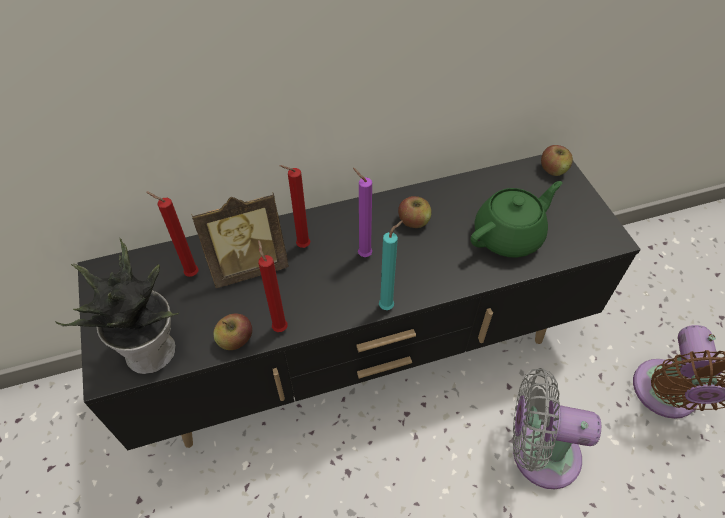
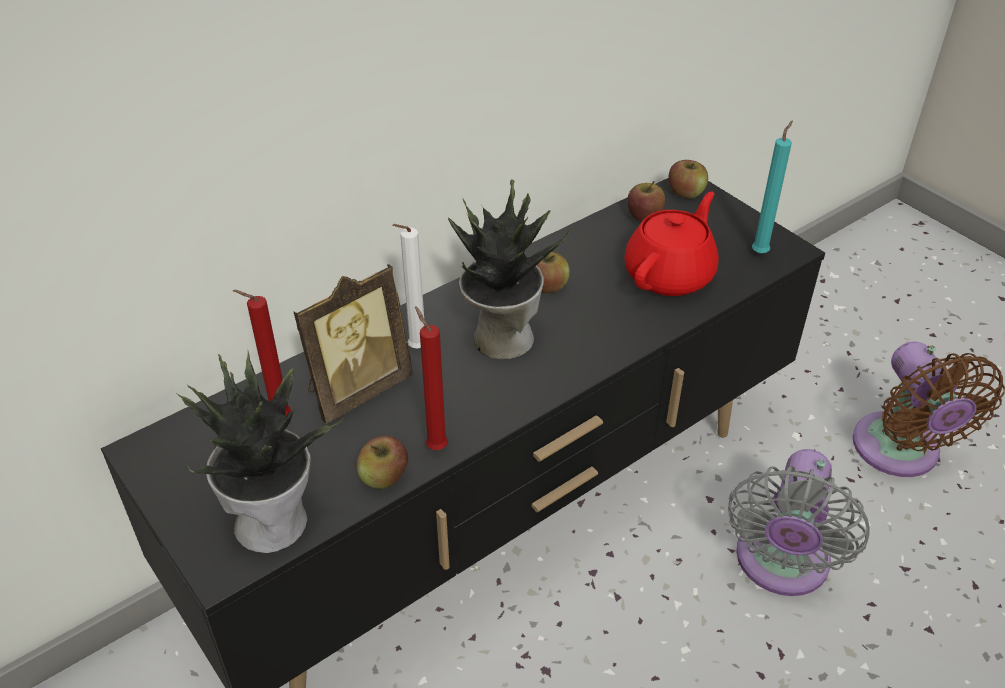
camera: 20 degrees left, 10 degrees down
(301, 246) = (415, 349): red candle -> white candle
(362, 254) = (500, 337): purple candle -> potted plant
(388, 306) = (563, 386): turquoise candle -> turquoise candle (761, 252)
(509, 236) = (670, 274): green teapot -> red teapot
(512, 182) = (644, 216): none -> apple
(538, 452) = (780, 565): grey fan -> grey fan turned 60 degrees counterclockwise

